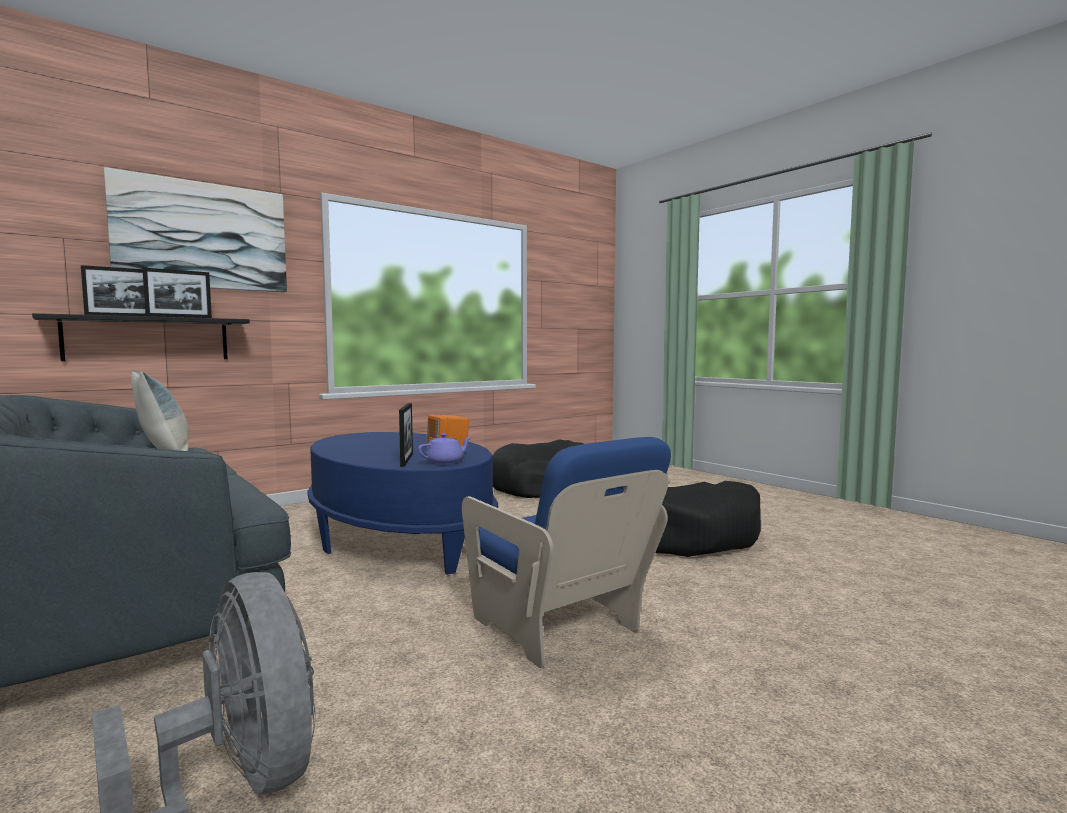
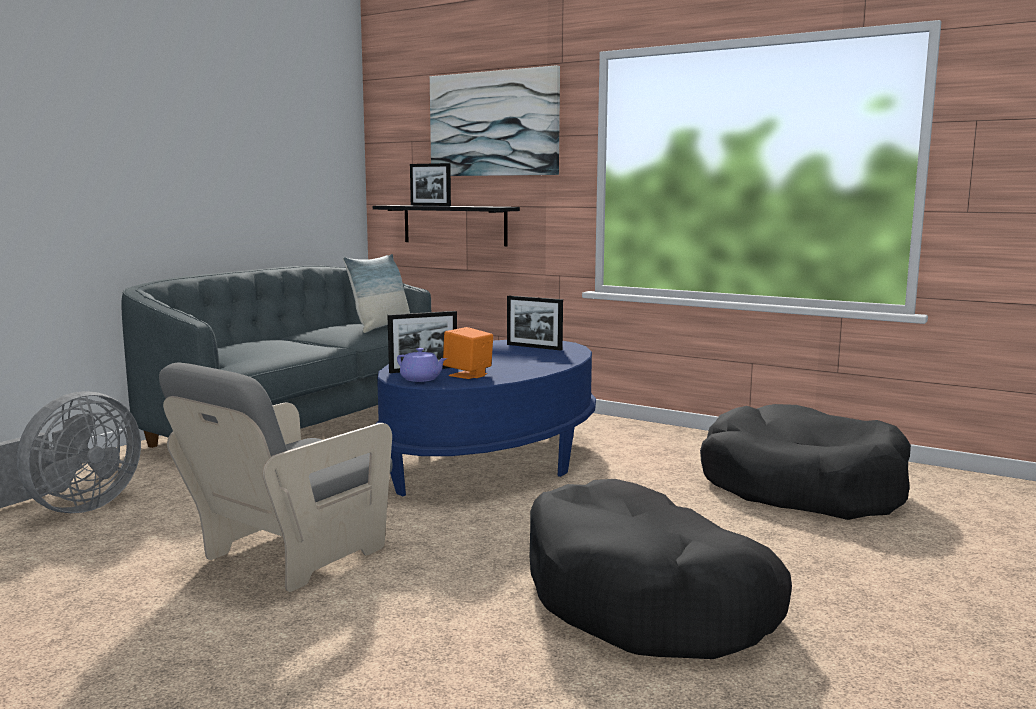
camera: 70 degrees right, 5 degrees up
(179, 317) = (456, 206): picture frame -> picture frame (534, 347)
(560, 628) = (289, 557): blue armchair -> grey armchair

